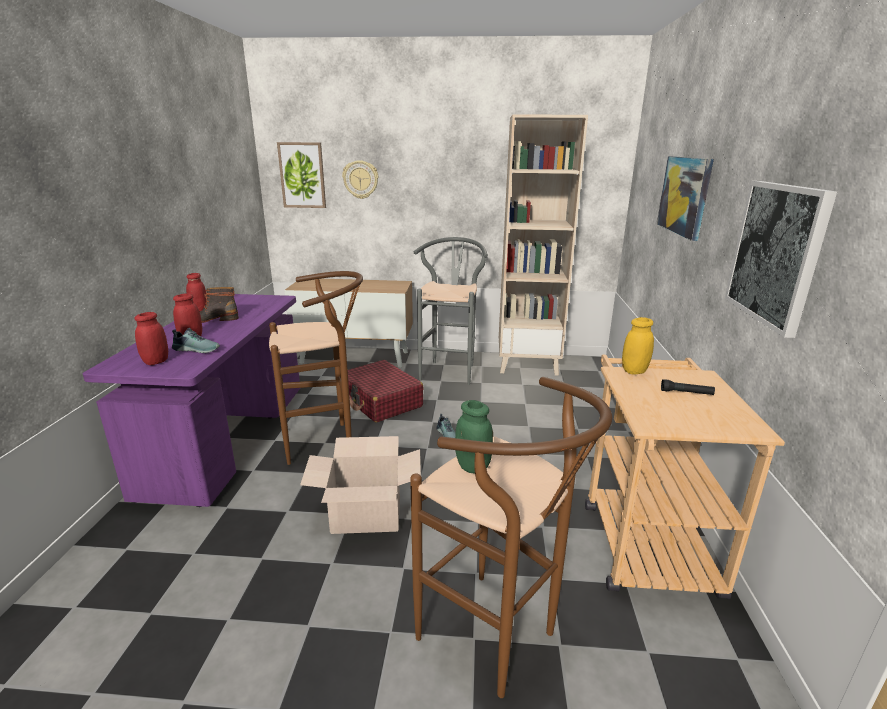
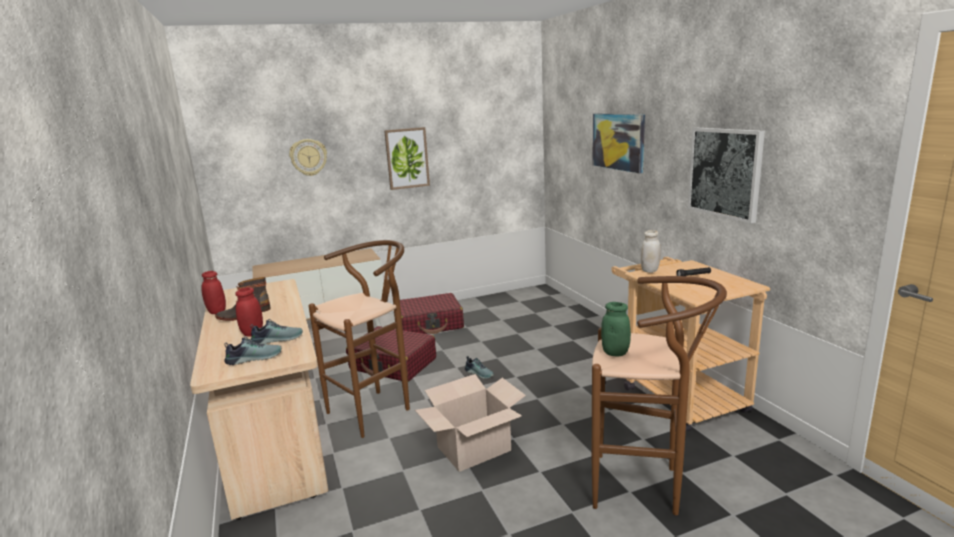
camera: 25 degrees left, 5 degrees down
(156, 362) = (254, 358): red jar -> shoe
(229, 437) = (275, 436): purple desk -> beige desk
(302, 175) = (244, 159): picture -> picture (407, 158)
(450, 370) = (430, 324): grey stool -> red suitcase
(528, 364) = (491, 304): beige bookcase -> none
(634, 371) = (650, 270): yellow jar -> white jar

